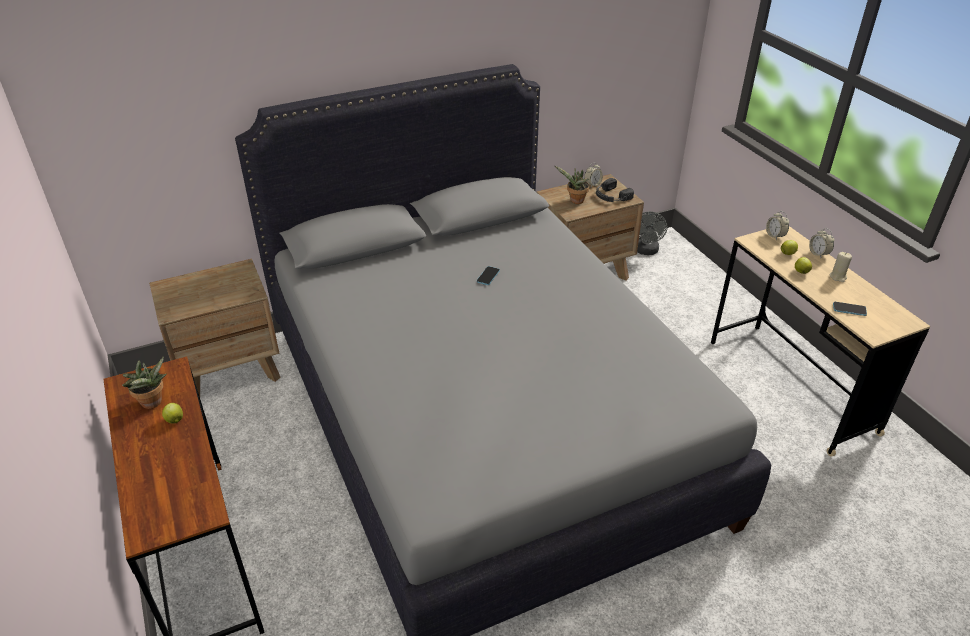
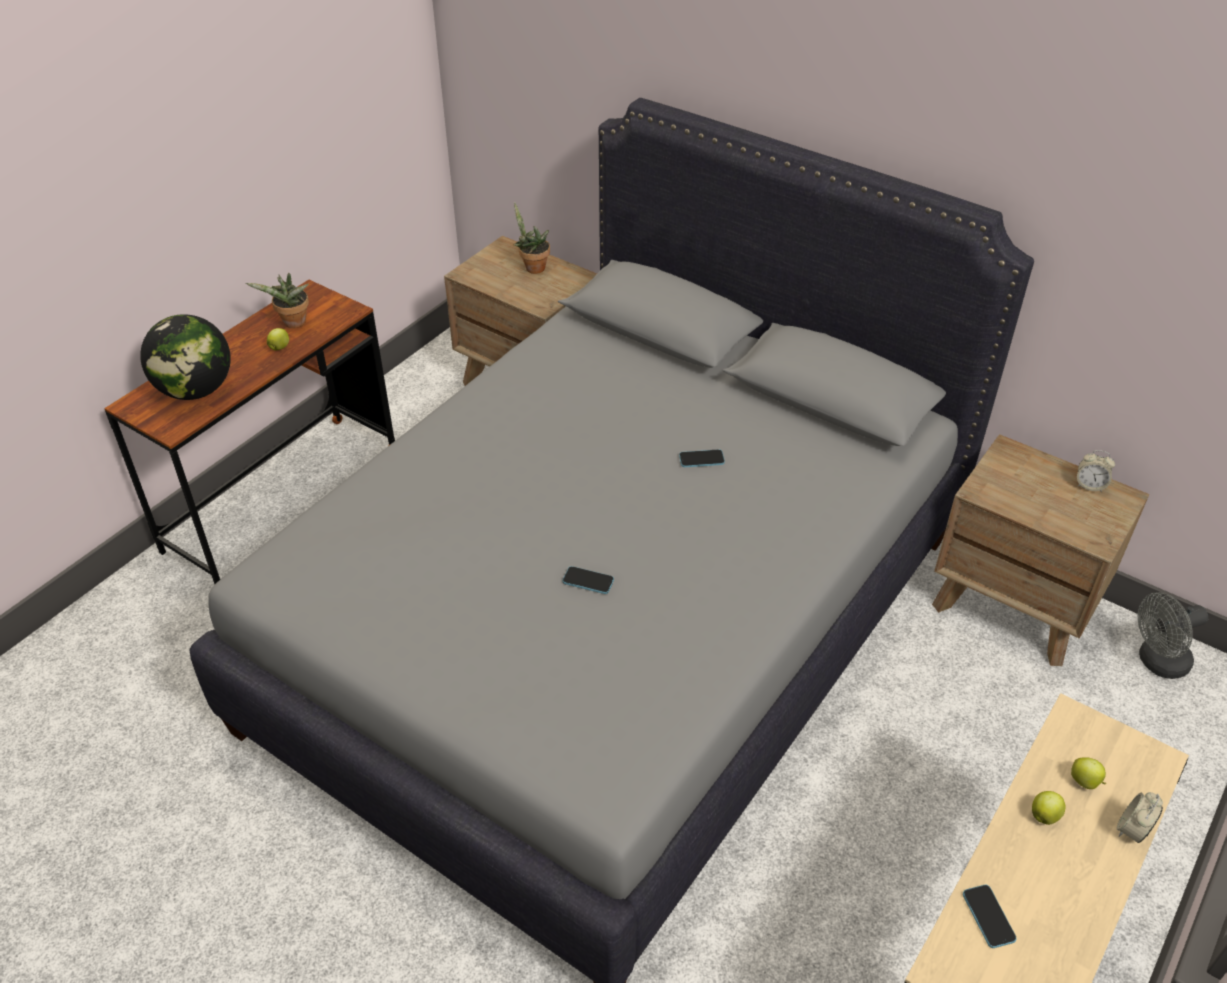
camera: 60 degrees right, 5 degrees up
(172, 486) = (196, 390): none -> globe
(552, 354) = (588, 581): none -> phone
(575, 201) = (1019, 483): potted plant -> potted plant (532, 267)
(611, 196) = (1081, 517): black headphones -> none
(775, 236) = (1126, 748): alarm clock -> none
(838, 277) = (1082, 878): beige candle -> none

